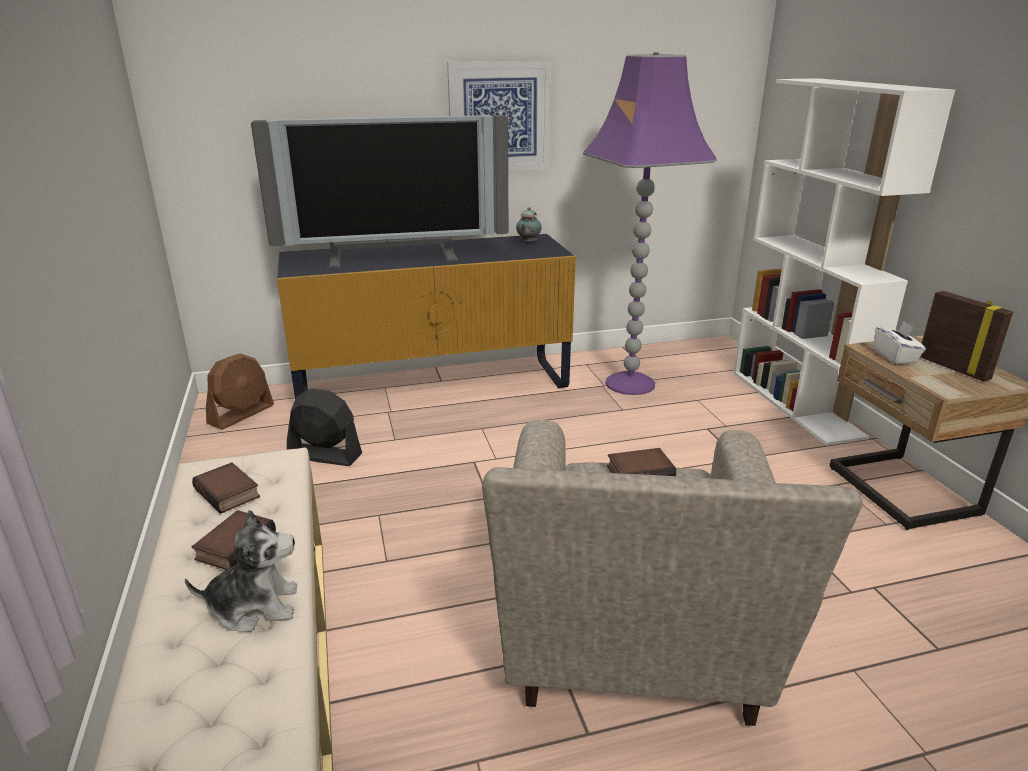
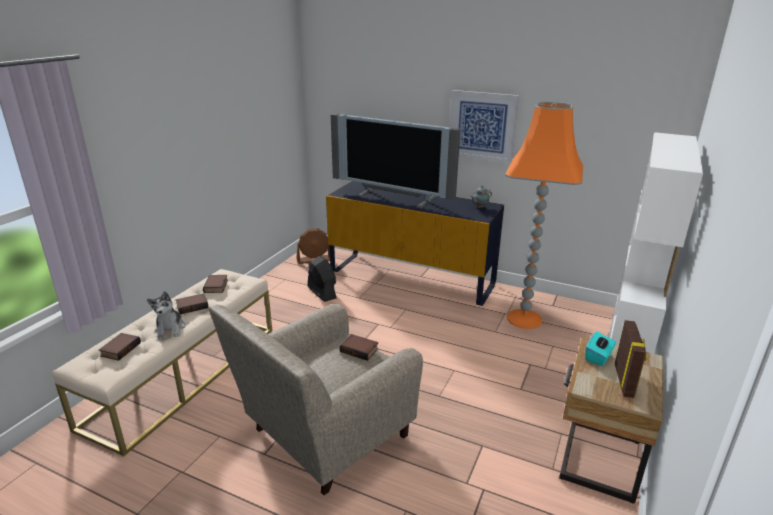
camera: 40 degrees right, 0 degrees up
(198, 706) = (120, 349): none -> book
(254, 607) = (170, 329): plush toy -> plush toy turned 45 degrees clockwise
(629, 384) = (523, 319): purple floor lamp -> orange floor lamp
(895, 357) = (598, 357): white tissue box -> turquoise tissue box

